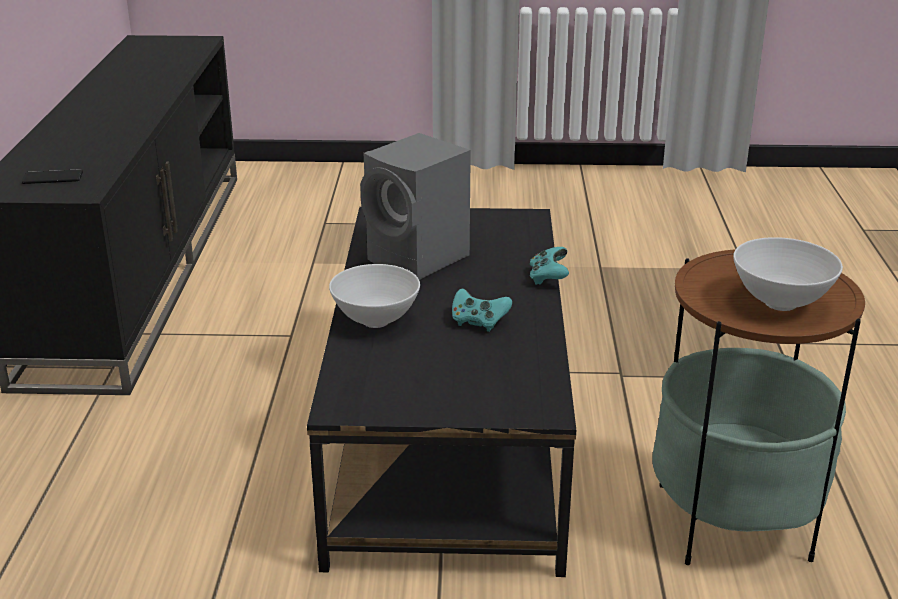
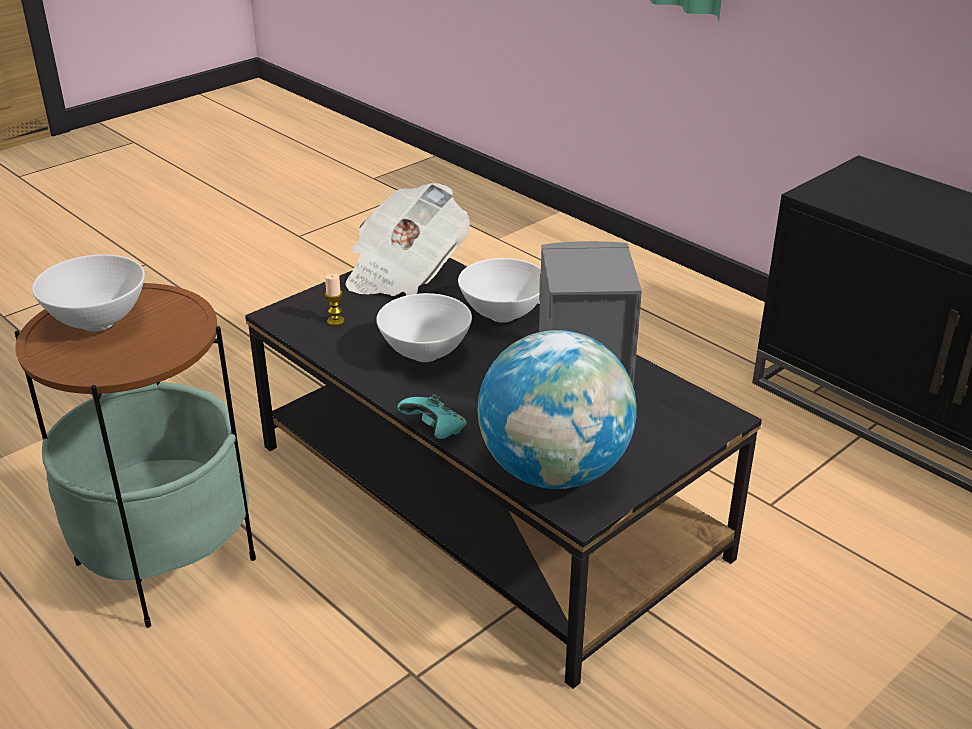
camera: 135 degrees right, 5 degrees up
(52, 178) = (873, 193): phone -> none
(378, 397) = (404, 272): none -> newspaper
(478, 322) = (426, 354): turquoise game controller -> white bowl
(506, 381) = (335, 321): none -> candle
(513, 234) = (554, 471): none -> globe

